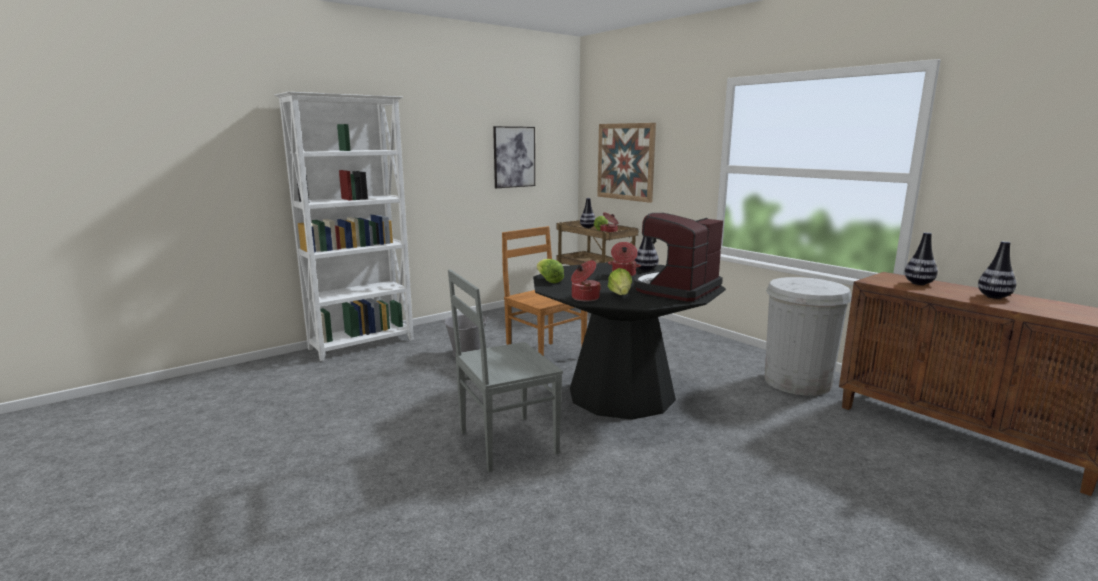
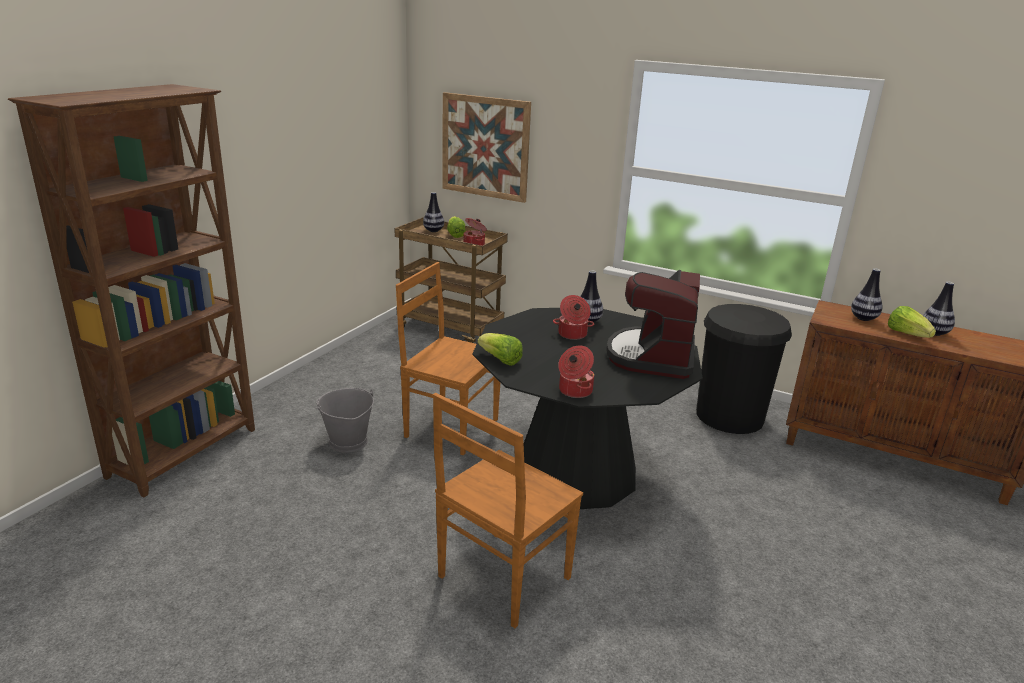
camera: 25 degrees left, 10 degrees up
(363, 344) = (186, 452): white bookcase -> brown bookcase
(505, 443) = (501, 579): grey chair -> brown chair
(514, 157) = (338, 145): picture -> none
(620, 295) = (607, 378): lettuce -> lettuce (907, 334)
(797, 382) = (729, 416): white trash can -> black trash can

